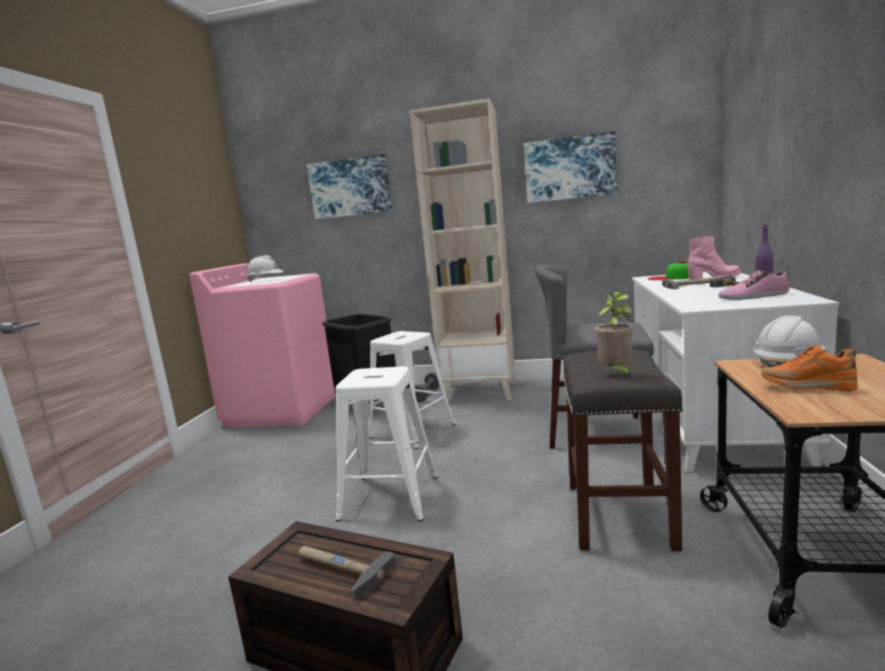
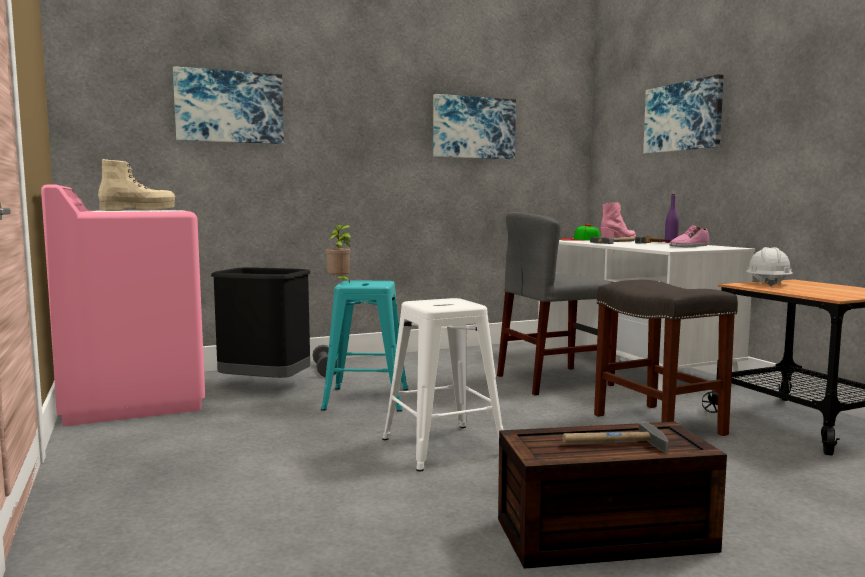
camera: 35 degrees left, 5 degrees down
(266, 280) = (138, 210): white hard hat -> beige boot
(412, 430) = (365, 398): white stool -> turquoise stool
(480, 391) = (386, 363): beige bookcase -> none
(616, 373) = (685, 287): potted plant -> potted plant (339, 282)
(785, 125) = (683, 117): none -> picture
(806, 388) = (808, 290): orange shoe -> none

